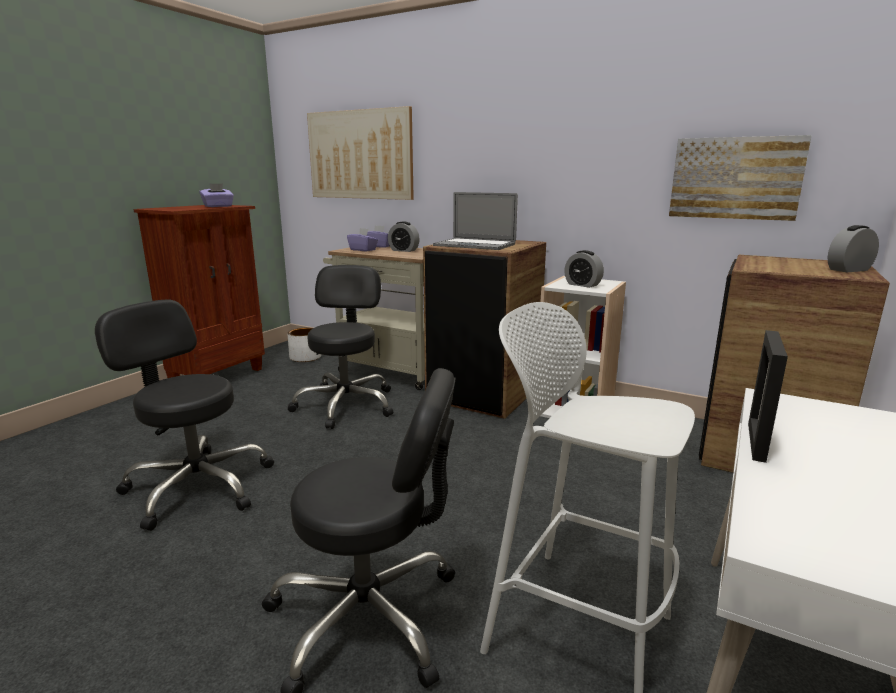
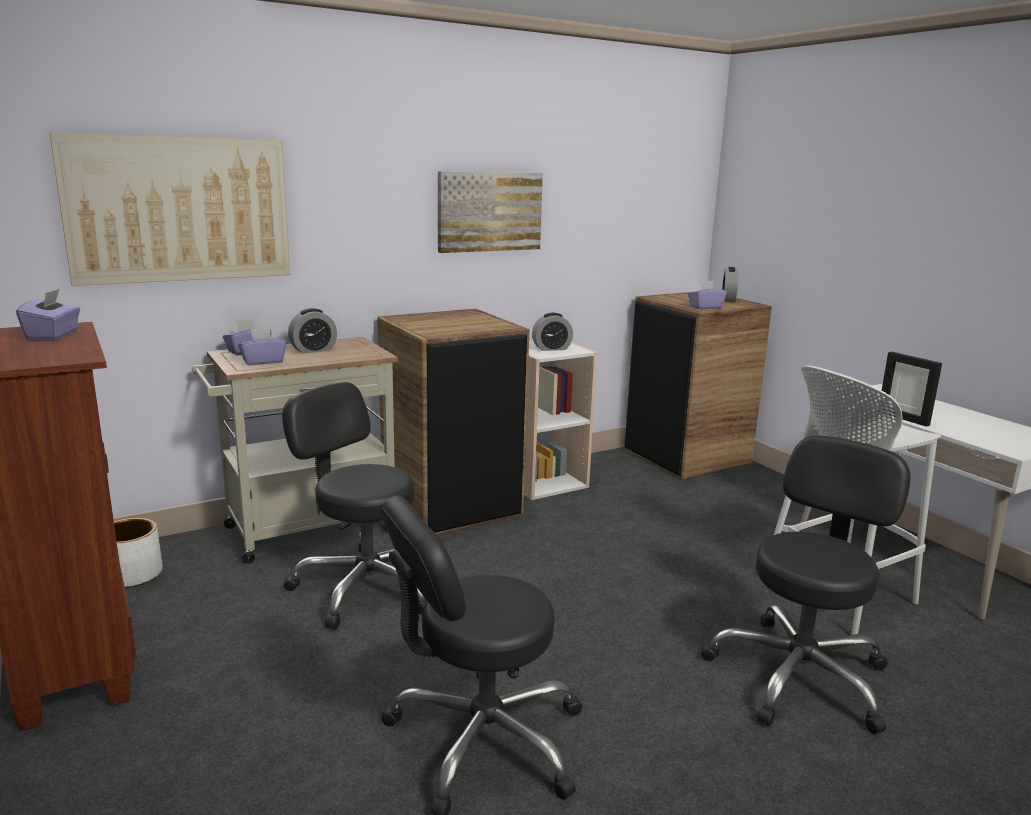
camera: 60 degrees left, 0 degrees up
(474, 245) = (455, 326): laptop -> none
(735, 178) = (627, 231): picture -> picture (489, 211)
(769, 268) = (705, 307): none -> purple tissue box

